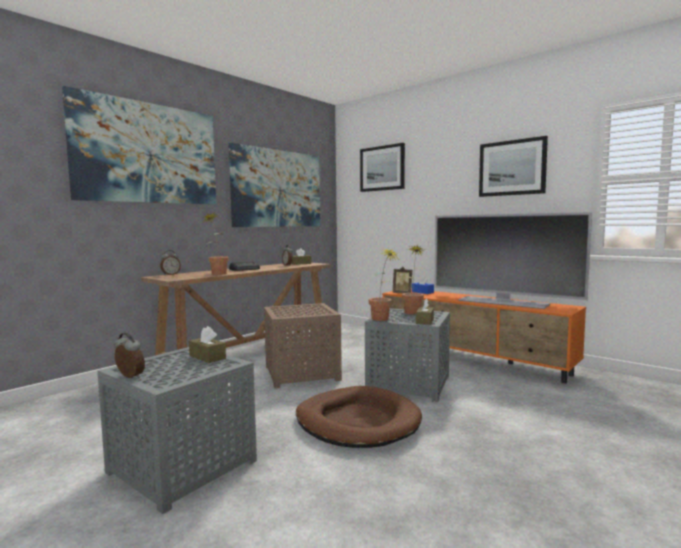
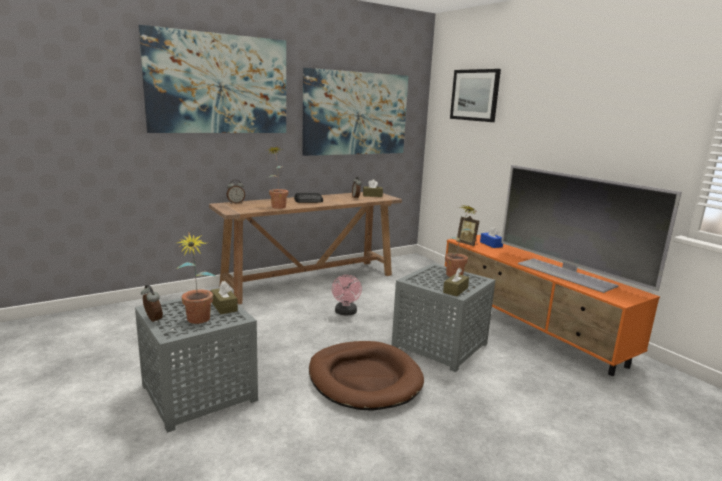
camera: 15 degrees right, 10 degrees up
(302, 372) = (346, 313): brown side table -> pink fan
(382, 320) = (414, 281): potted plant -> potted plant (197, 322)
(512, 168) = (611, 117): picture -> none

